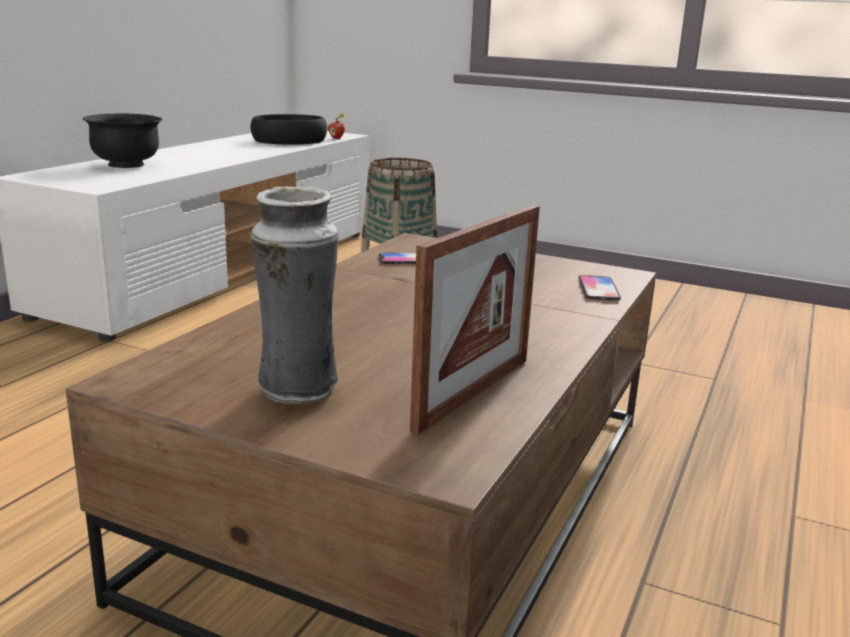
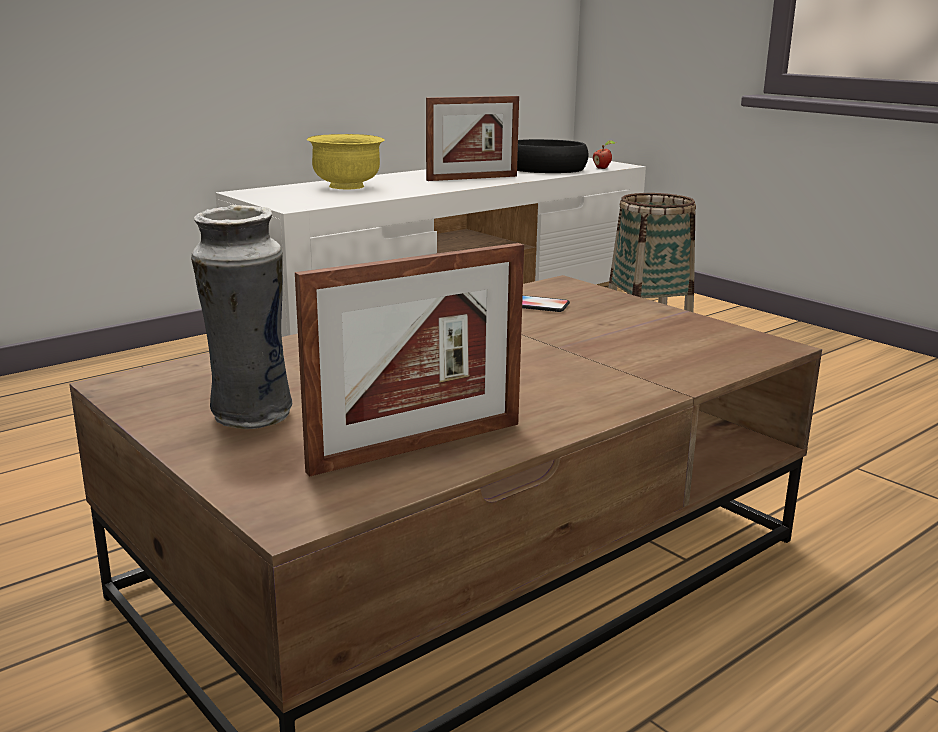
camera: 25 degrees right, 0 degrees up
(127, 165) = (347, 186): black bowl -> yellow bowl
(236, 152) = (472, 178): none -> picture frame
(598, 289) = (713, 360): phone -> none

